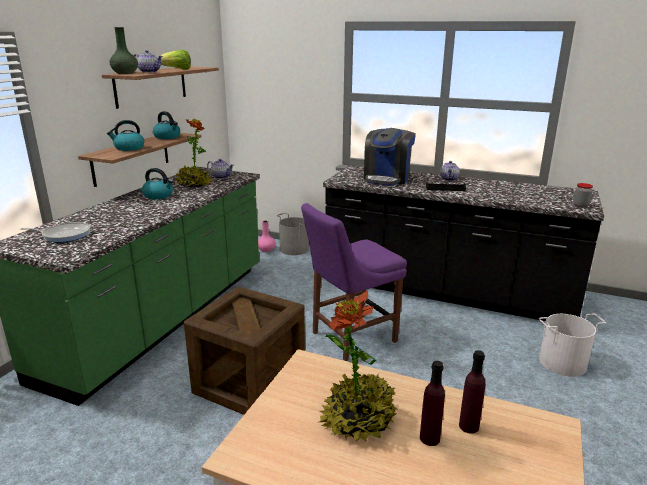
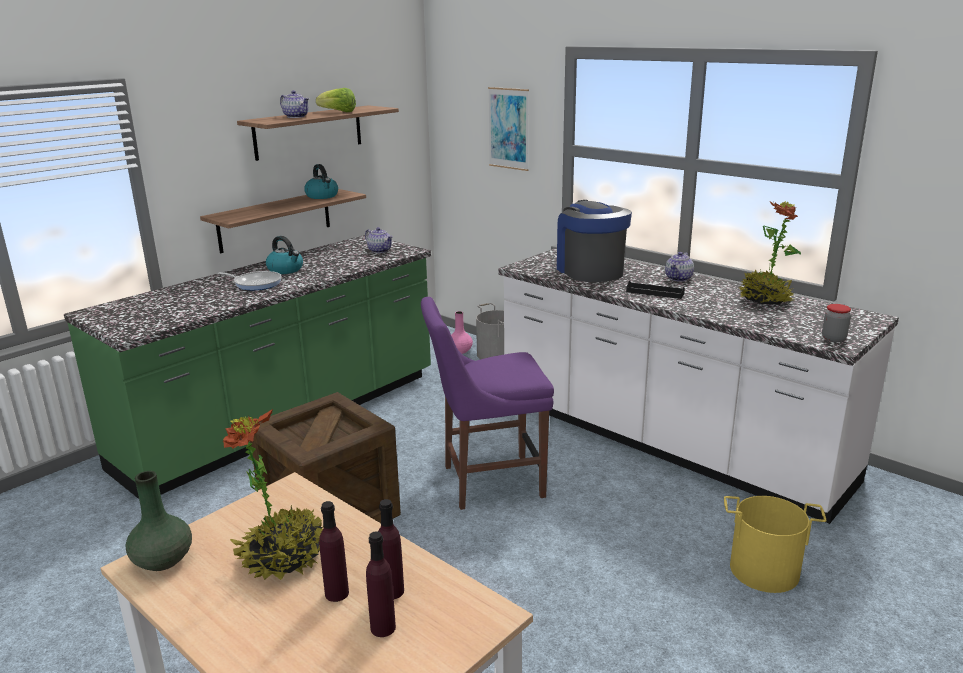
camera: 20 degrees right, 0 degrees up
(64, 235) = (149, 308): frying pan -> frying pan (256, 283)
(125, 73) = (264, 119): green vase -> green vase (164, 560)
(129, 148) = (262, 209): kettle -> none
(194, 185) = (338, 259): potted plant -> potted plant (765, 300)
(297, 83) = (508, 128): none -> picture
(387, 179) = (589, 270): coffee machine -> coffee machine turned 120 degrees clockwise
(445, 291) = (665, 441): black counter -> white counter
(492, 457) = (383, 627): none -> purple bottle
(563, 363) = (764, 571): white bucket -> yellow bucket

